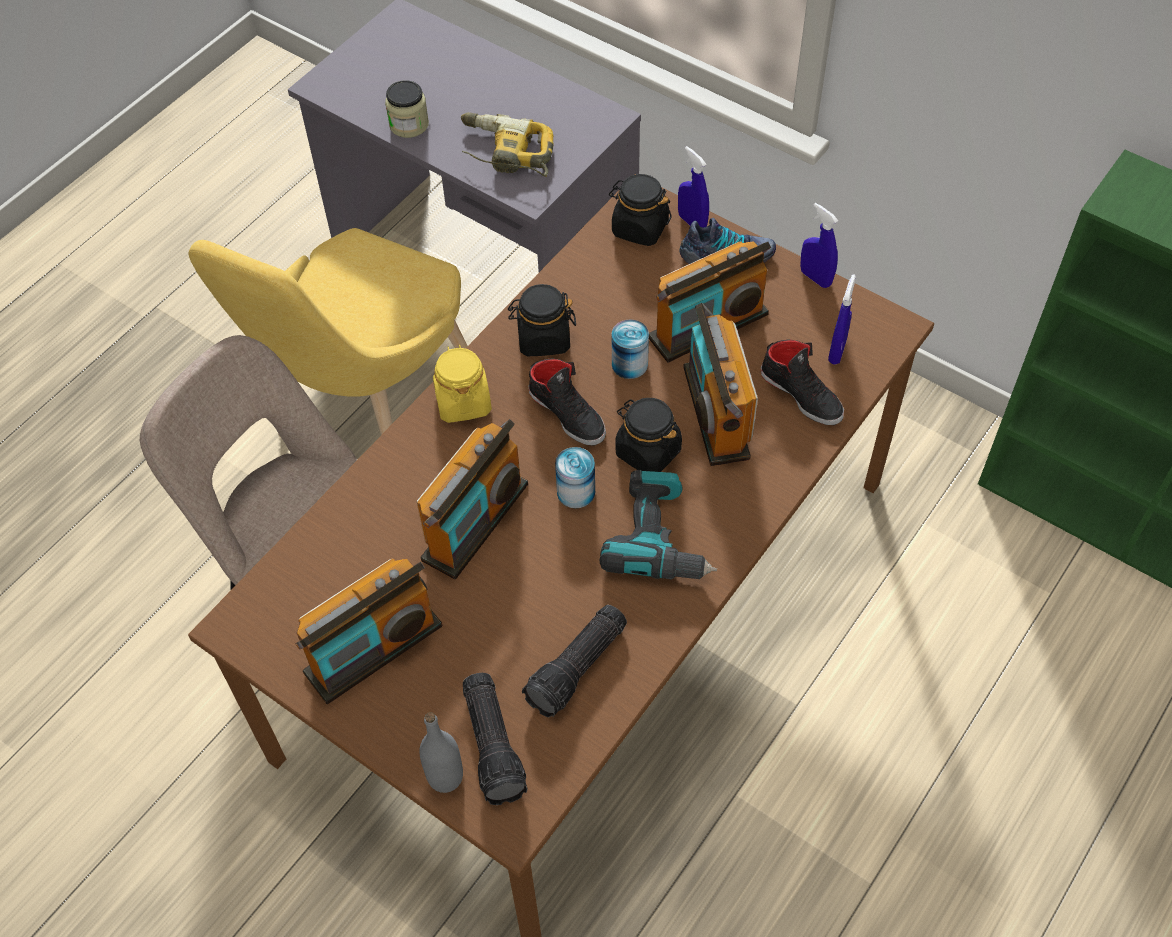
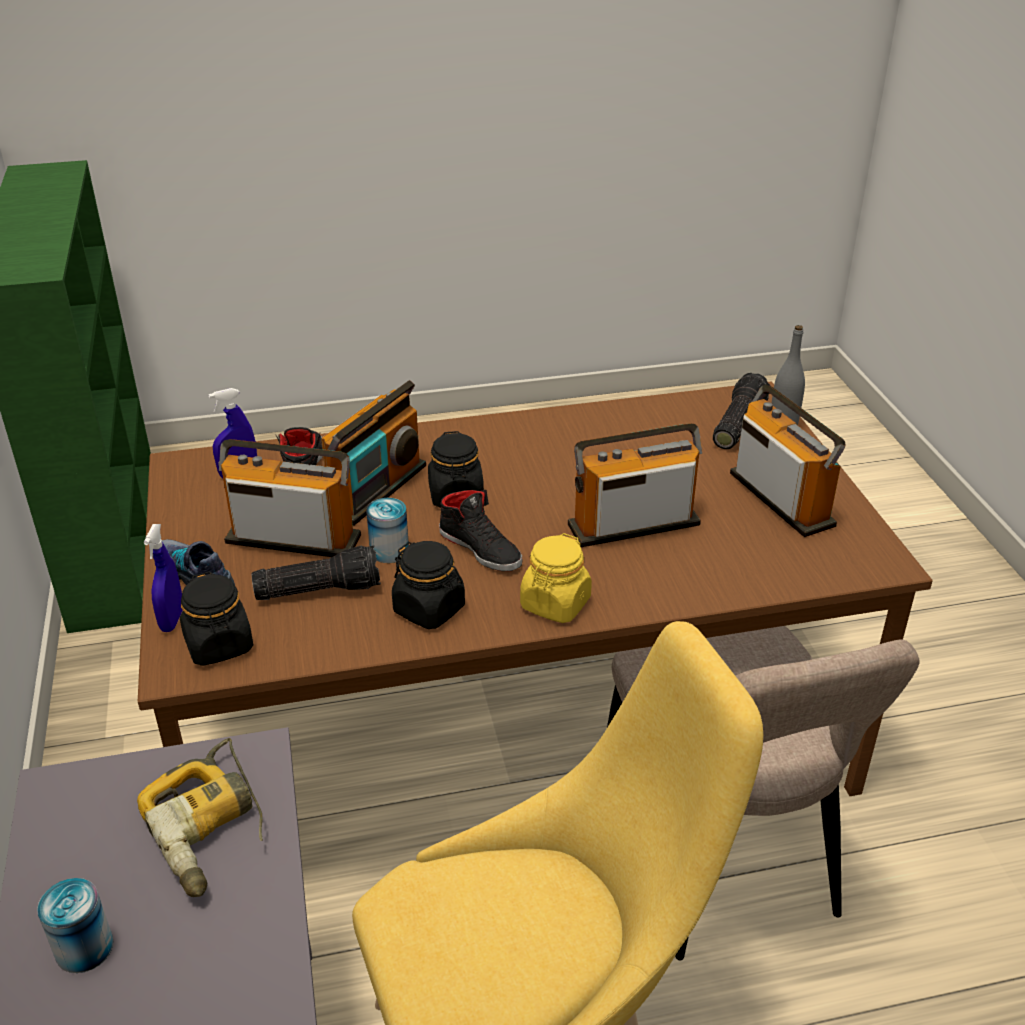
camera: 140 degrees left, 20 degrees down
(374, 649) = (781, 499): radio -> radio turned 60 degrees clockwise
(409, 124) = (255, 967): jar -> none
(568, 413) = (481, 548): black shoe -> black shoe turned 135 degrees clockwise
(576, 492) = (538, 502): can -> can (84, 947)
(578, 669) = (646, 427): flashlight -> flashlight (319, 588)
(660, 538) = (514, 452): power drill -> none
(815, 278) = (166, 521): blue spray bottle -> none

